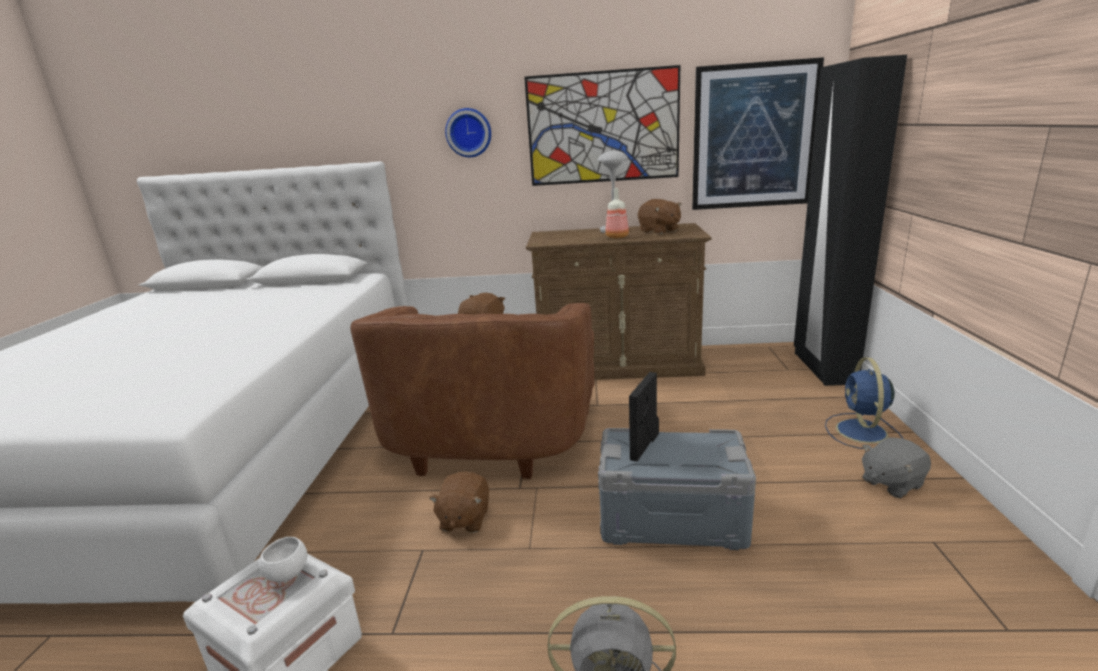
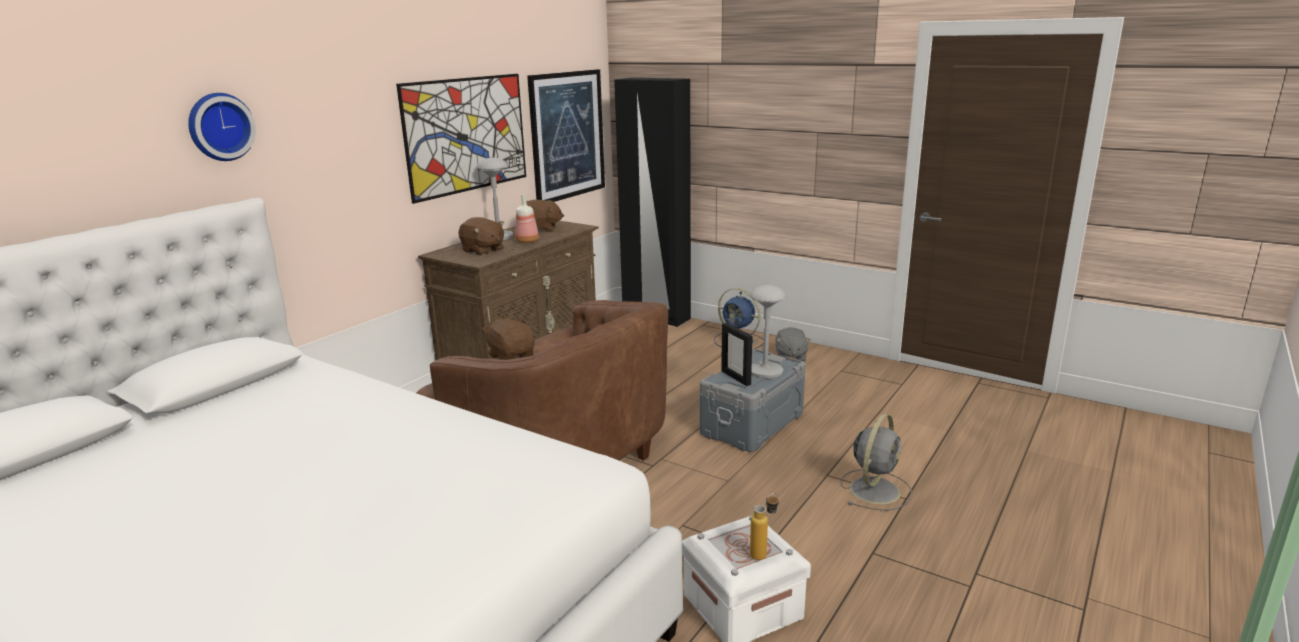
camera: 60 degrees left, 0 degrees up
(249, 608) = (763, 553): none -> bottle
(288, 573) = (737, 534): white bowl -> none
(464, 519) = (664, 498): brown plush toy -> brown plush toy (483, 251)
(469, 133) = (344, 150): wall clock -> wall clock (219, 127)
(686, 458) = (764, 371): none -> grey table lamp

